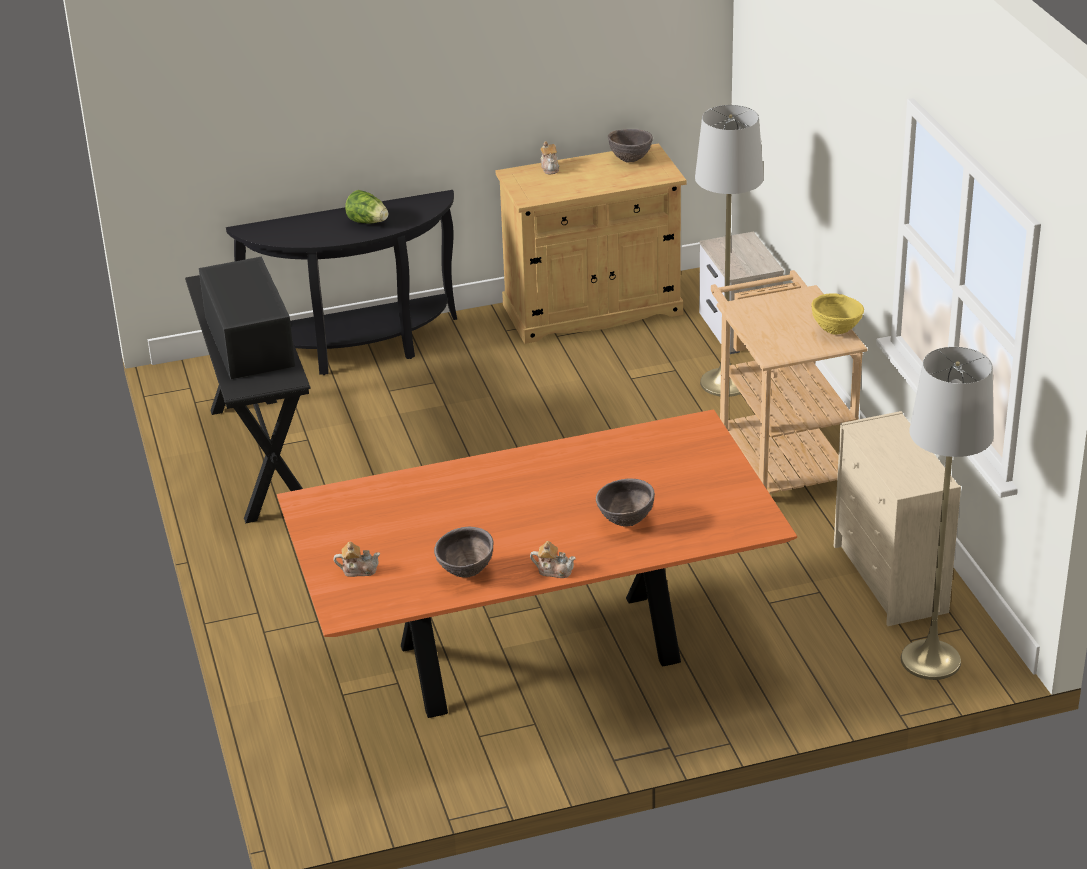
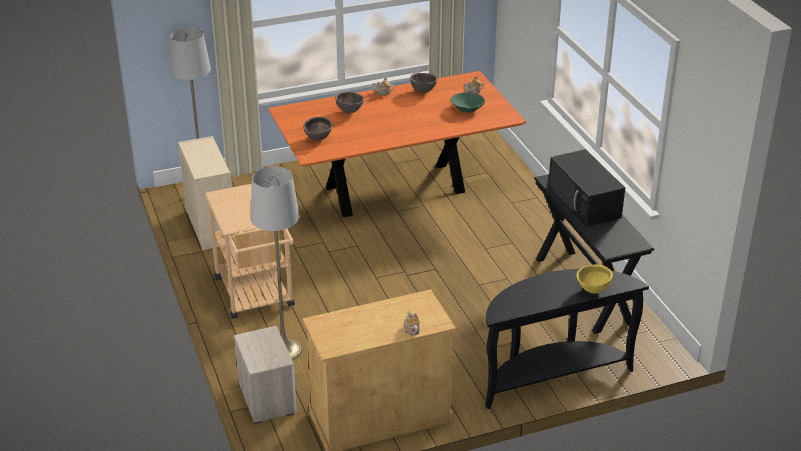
camera: 175 degrees right, 0 degrees up
(368, 222) = (543, 291): lettuce -> none
(384, 525) = (467, 109): none -> green bowl
(630, 160) = (346, 339): brown bowl -> brown bowl (318, 139)
(836, 331) = (220, 201): yellow bowl -> yellow bowl (593, 290)

